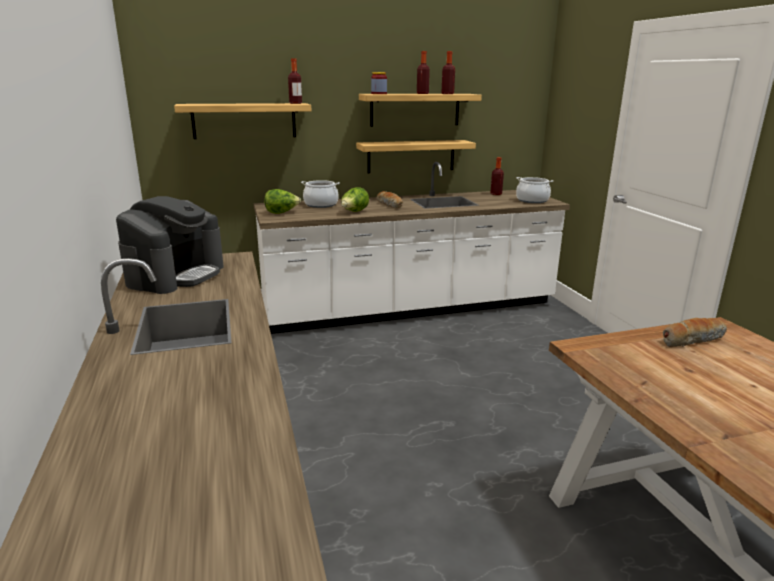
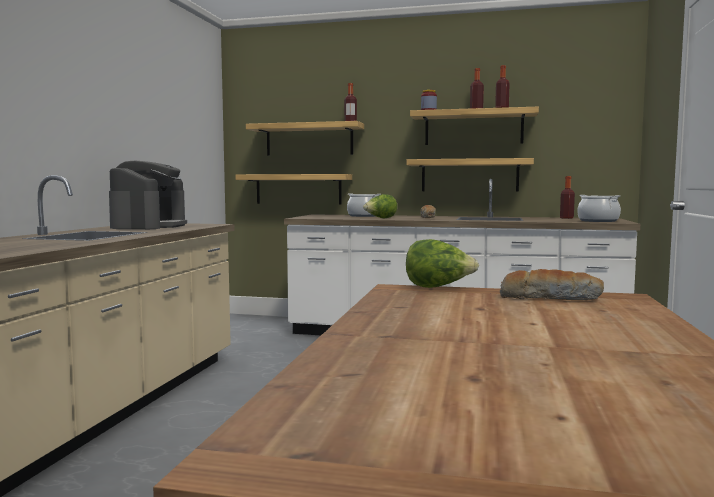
camera: 30 degrees right, 15 degrees down
(176, 275) = (149, 226): coffee machine -> coffee machine turned 45 degrees counterclockwise
(235, 176) = (298, 189): none -> shelf
(282, 213) = (317, 216): lettuce -> lettuce (438, 287)

